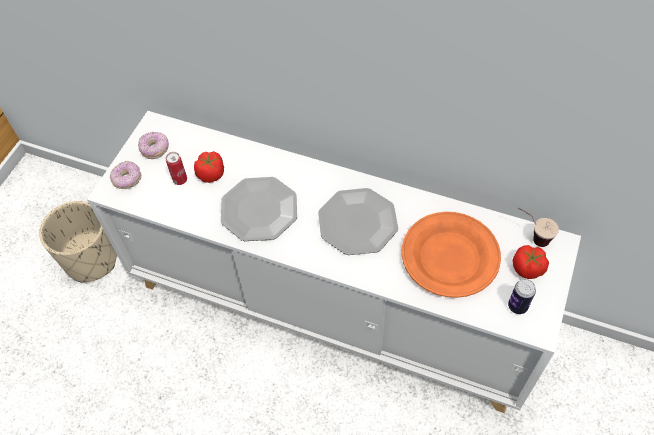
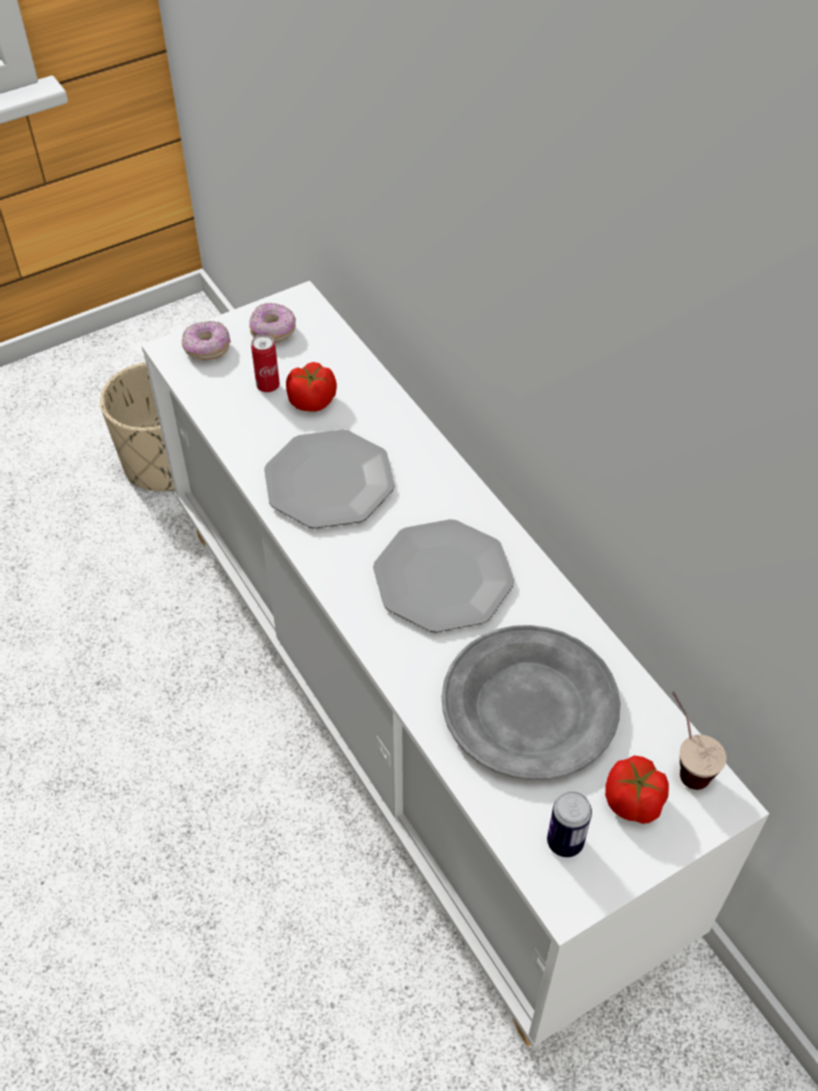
camera: 35 degrees right, 5 degrees down
(449, 257) = (528, 706): orange plate -> grey plate

